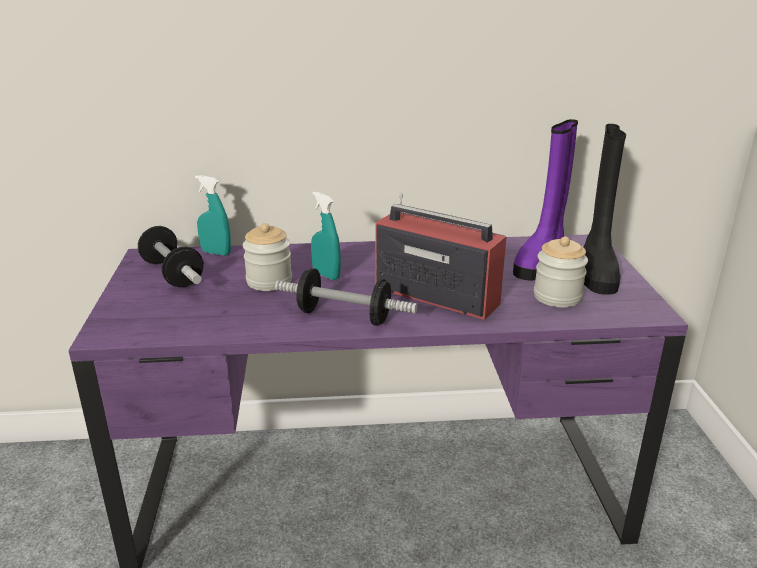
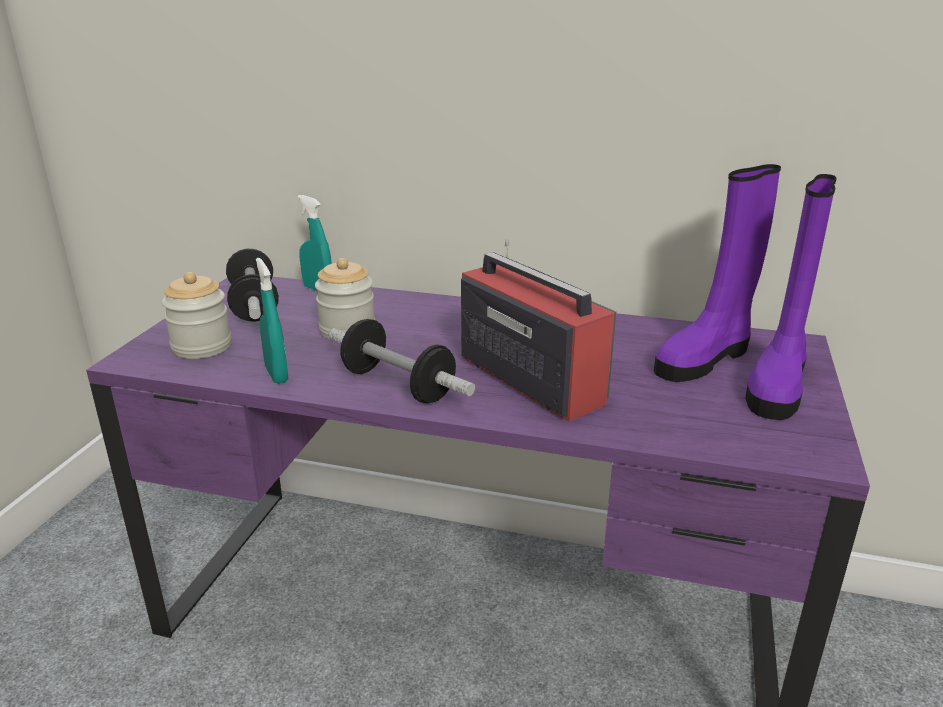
camera: 20 degrees right, 0 degrees up
(326, 275) = (417, 333): turquoise spray bottle -> turquoise spray bottle (276, 375)
(557, 297) = (693, 410): jar -> jar (202, 347)
(596, 272) = (777, 386): black boot -> purple boot

